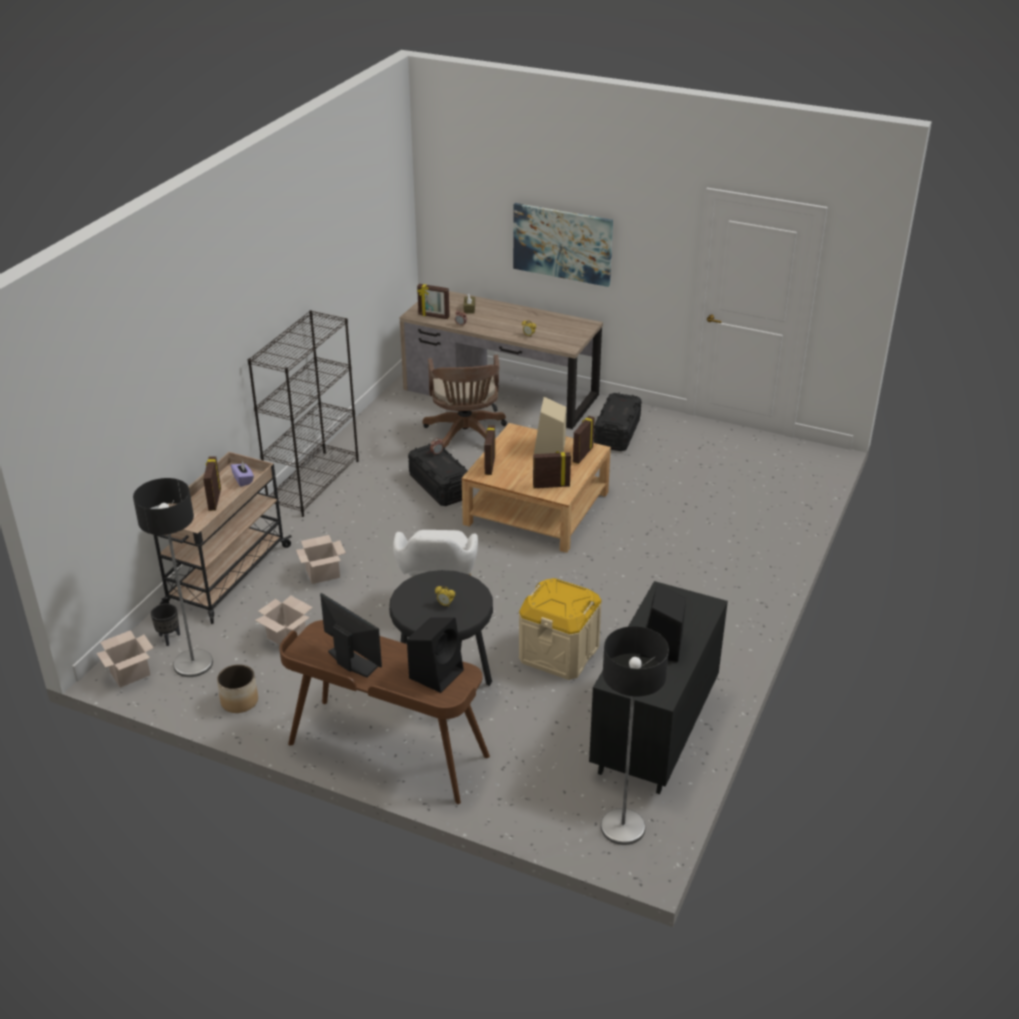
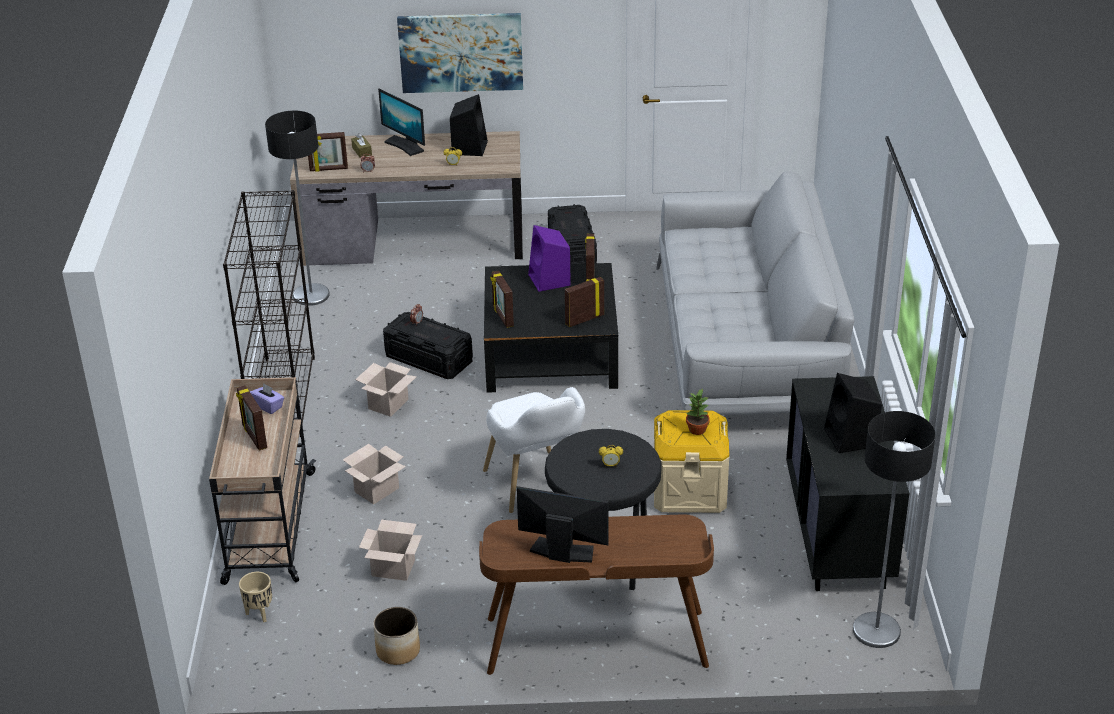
camera: 25 degrees left, 0 degrees up
(131, 673) = (247, 664): cardboard box -> cardboard box (388, 403)
(169, 638) = (260, 613): black planter -> beige planter
(193, 663) = (312, 630): floor lamp -> floor lamp (311, 295)
(436, 673) = (657, 534): black speaker -> black speaker (469, 147)
(465, 436) = (412, 297): brown office chair -> none
(505, 312) = (405, 145): none -> monitor
(536, 508) = (550, 352): beige coffee table -> black coffee table
(550, 447) = (550, 280): beige speaker -> purple speaker
(563, 601) = (696, 430): none -> potted plant
(700, 549) = (745, 345): none -> grey sofa

